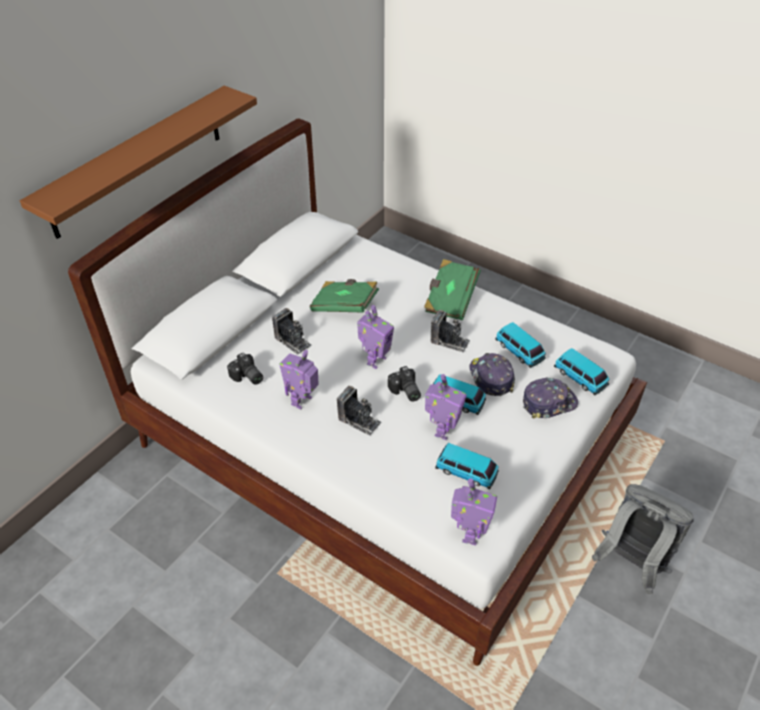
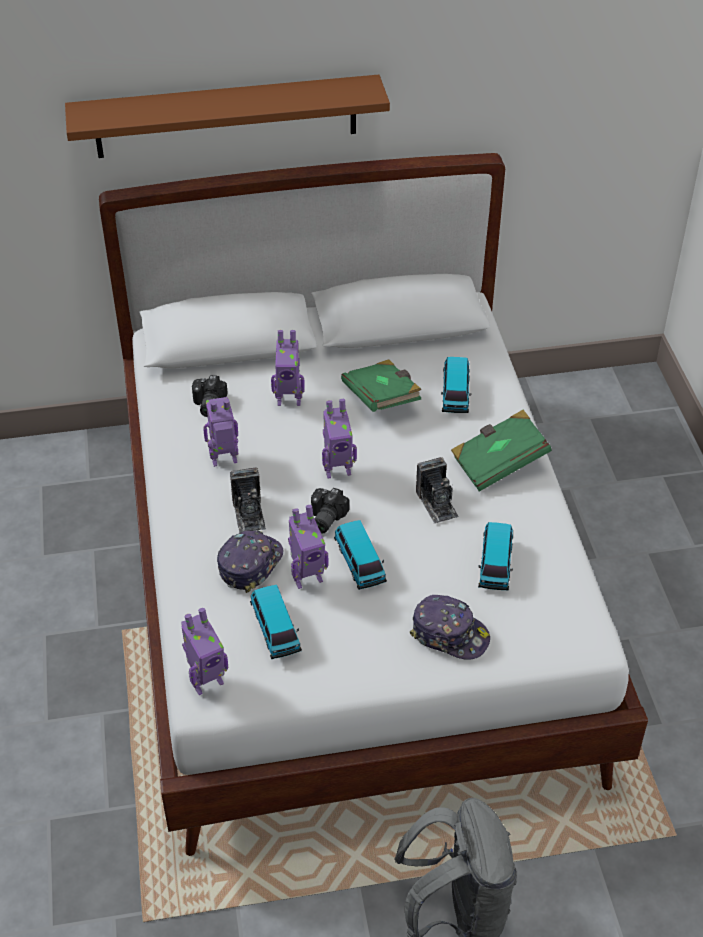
camera: 45 degrees right, 0 degrees up
(292, 341) = (289, 399): camera -> toy robot
(490, 378) = (426, 568): cap -> cap (250, 564)
(580, 378) = (520, 637): toy car -> toy car (455, 394)

